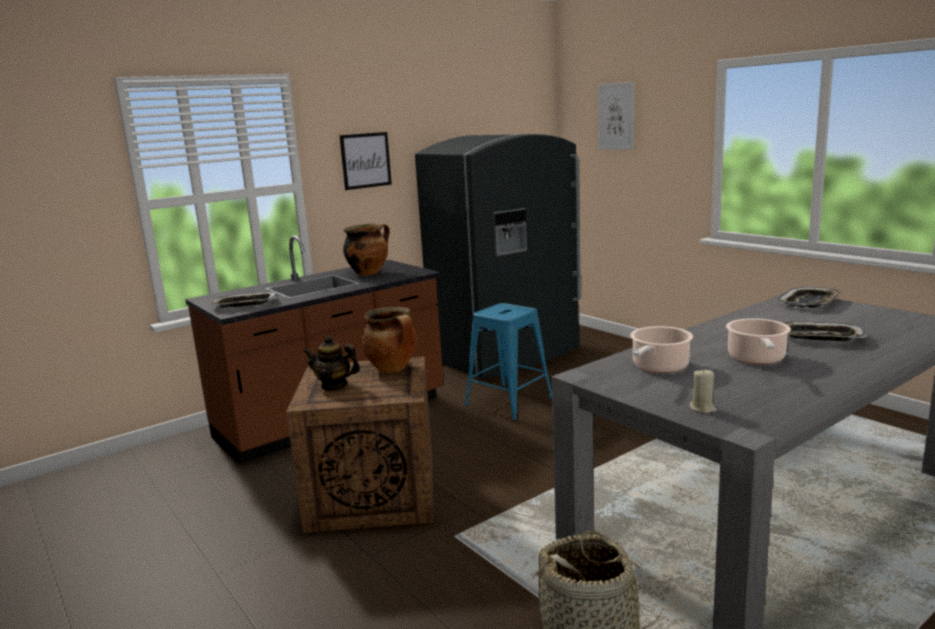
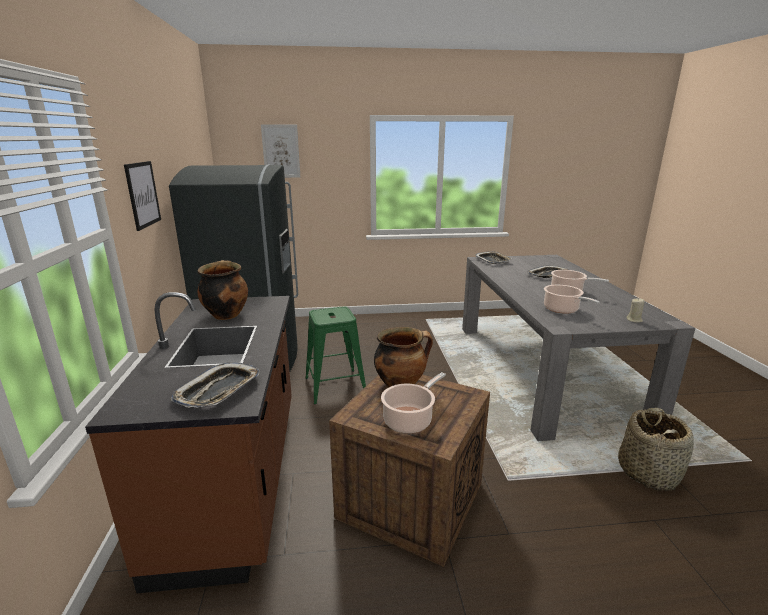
camera: 60 degrees left, 5 degrees up
(334, 386) = (410, 420): teapot -> cooking pot
(509, 402) = (335, 386): blue stool -> green stool

